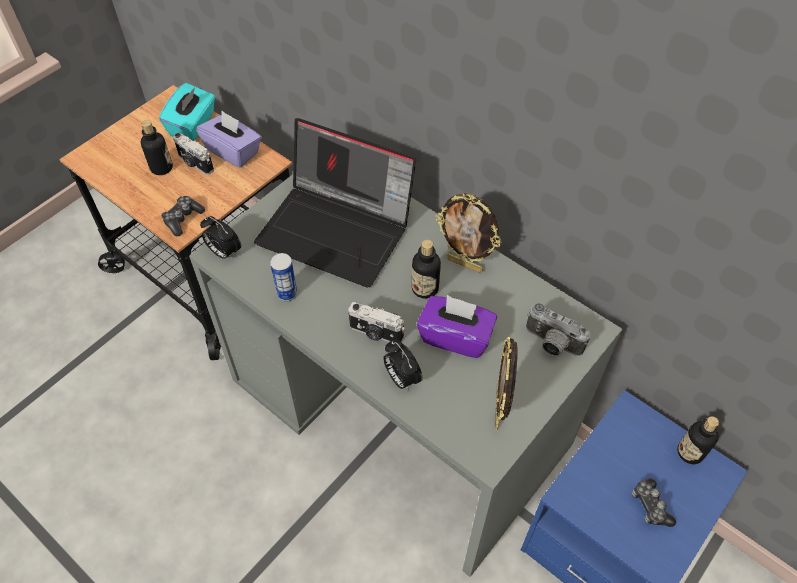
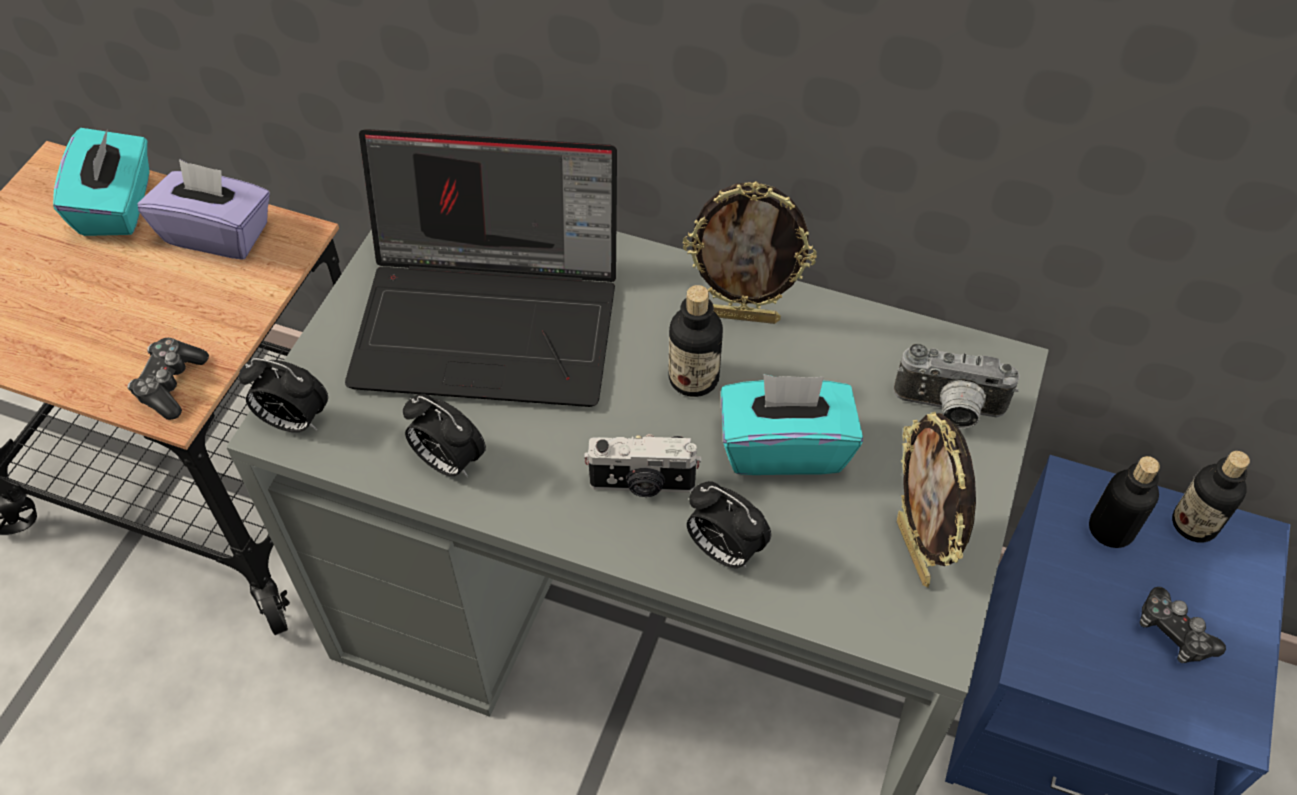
camera: 20 degrees left, 0 degrees up
(161, 168) = (88, 300): bottle -> bottle (1111, 529)
(195, 163) = (151, 275): camera -> none
(287, 294) = (448, 462): can -> alarm clock
(455, 337) = (784, 447): purple tissue box -> turquoise tissue box

